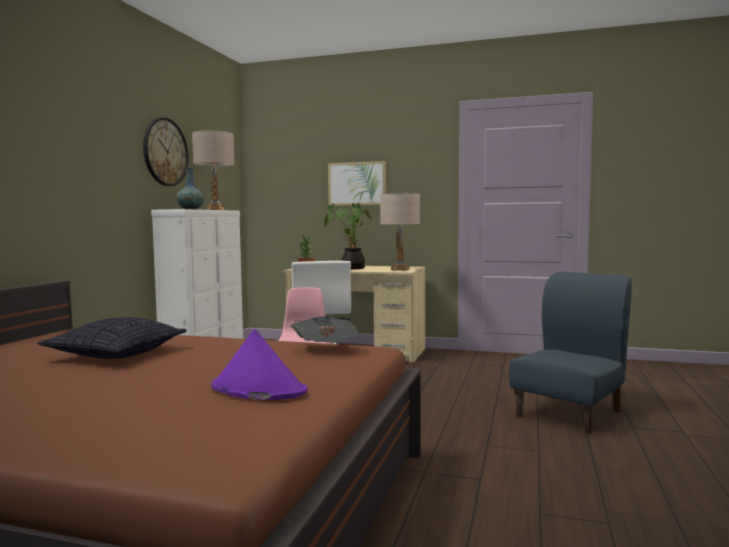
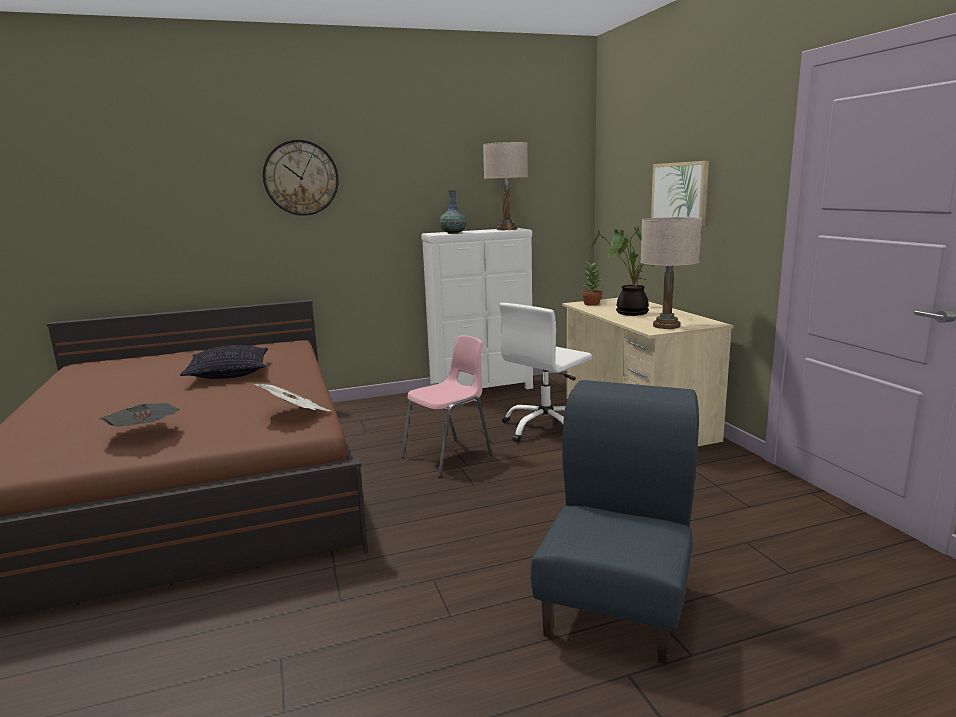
camera: 55 degrees right, 10 degrees up
(165, 152) = (448, 171): wall clock -> wall clock (301, 178)
(257, 389) = (145, 433): purple hat -> newspaper
(570, 413) = (617, 607): blue chair -> blue chair turned 75 degrees counterclockwise

